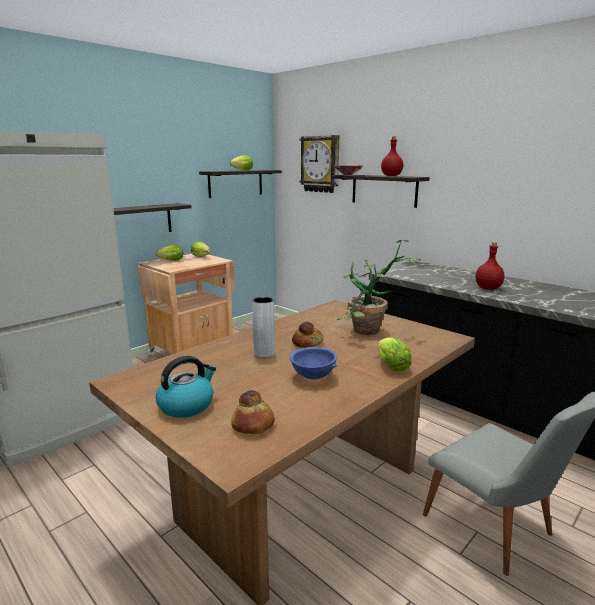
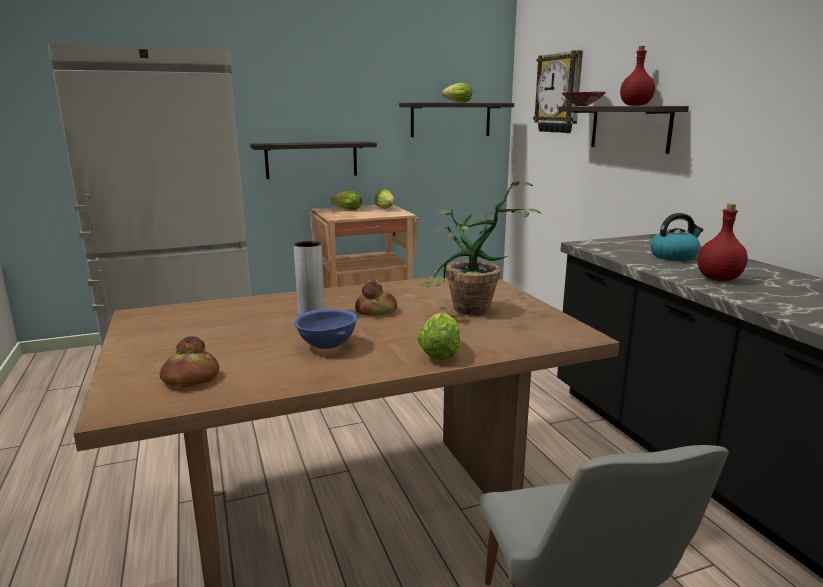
camera: 25 degrees right, 0 degrees up
(187, 405) = (160, 347): kettle -> kettle (674, 256)

